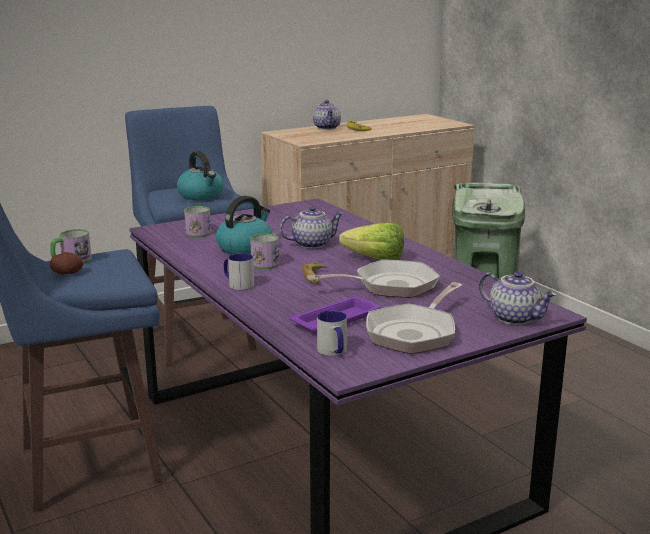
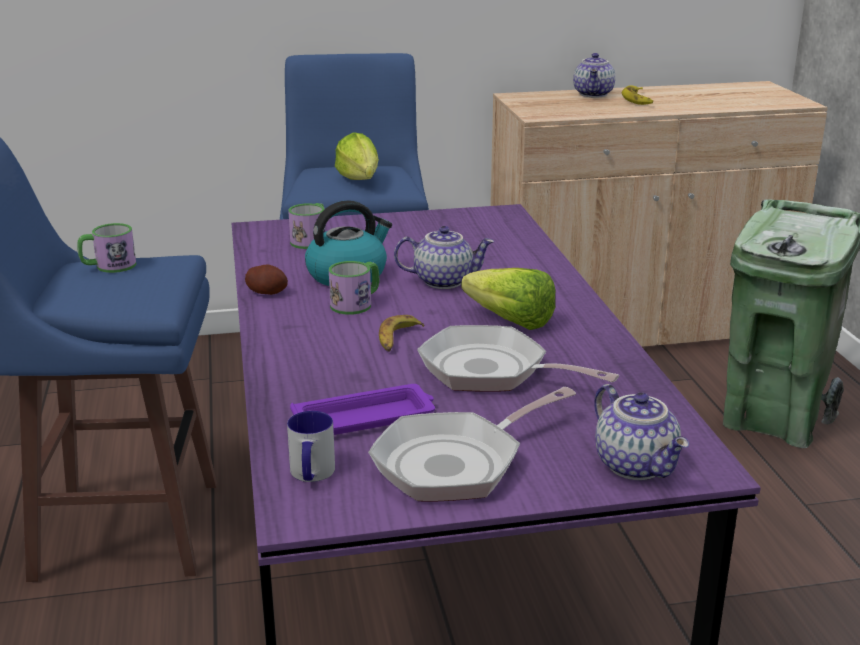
camera: 20 degrees right, 5 degrees up
(67, 273) = (87, 284): potato -> potato (267, 292)
(201, 195) = (360, 183): kettle -> lettuce
(238, 284) = (285, 334): mug -> none
(389, 286) = (492, 371): frying pan -> frying pan turned 150 degrees counterclockwise

